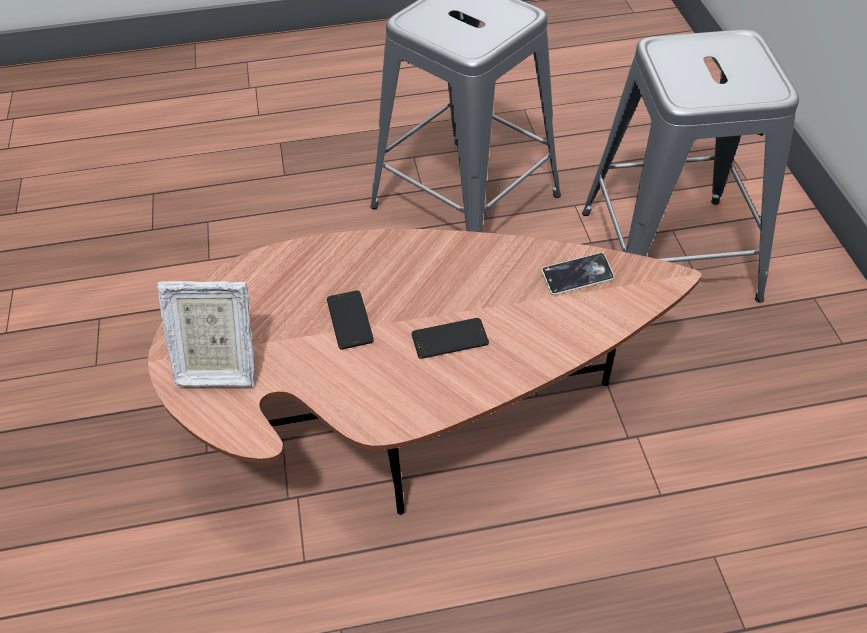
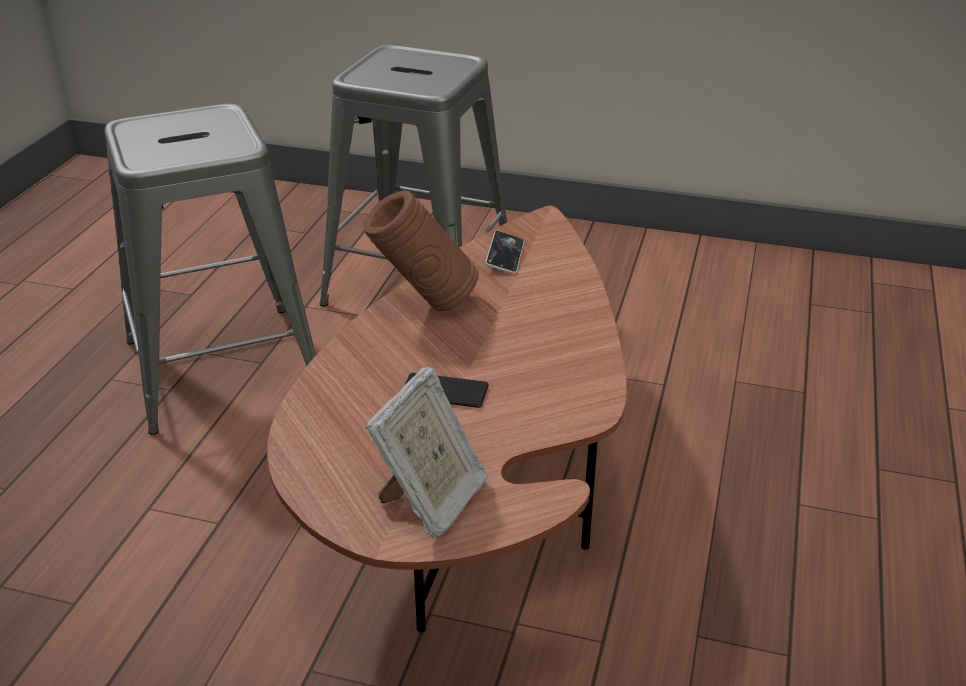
camera: 65 degrees left, 15 degrees down
(449, 339) = (521, 340): phone -> none
(461, 258) = (424, 305): none -> brown vase

